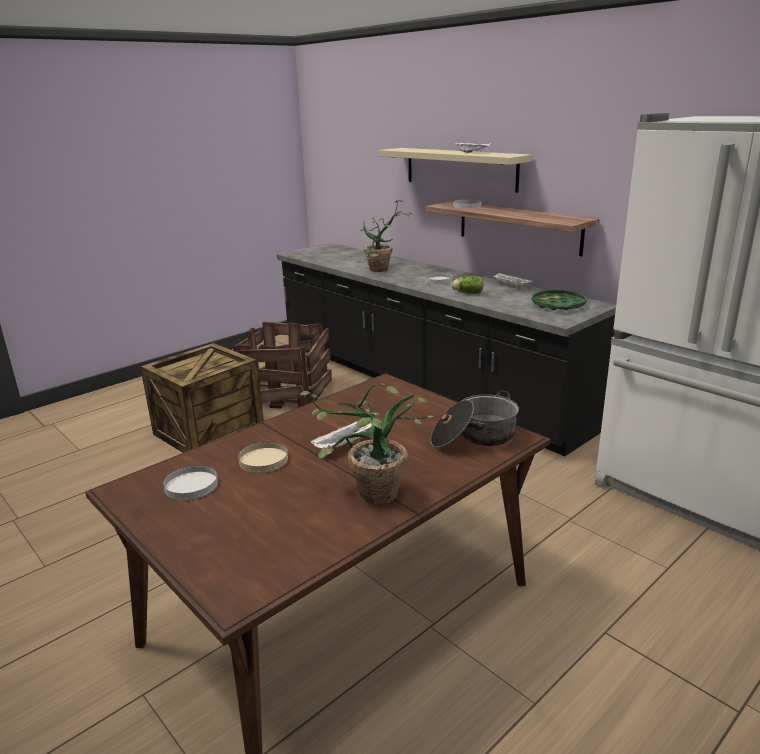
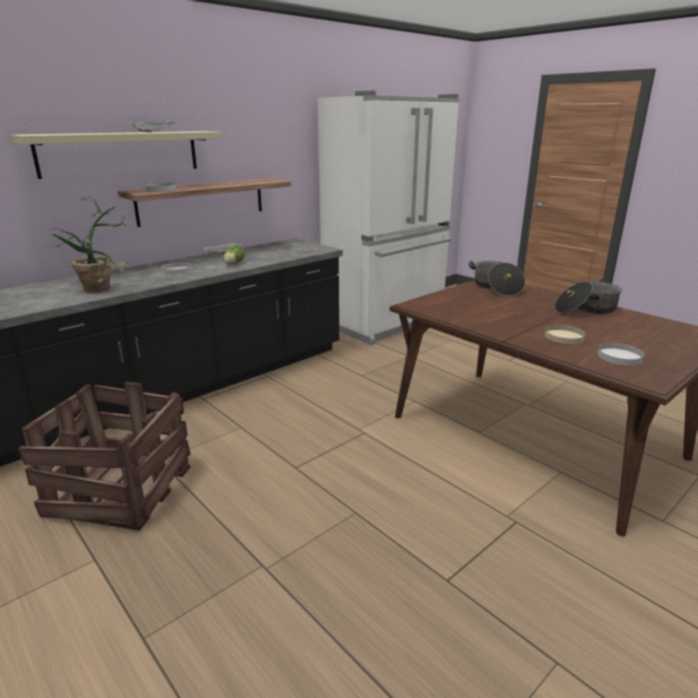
camera: 90 degrees left, 0 degrees up
(208, 430) = (206, 558): crate -> none
(344, 445) = (525, 315): white tray -> none
(368, 496) = (586, 309): potted plant -> cooking pot
(558, 305) = (288, 247): green tray -> none

